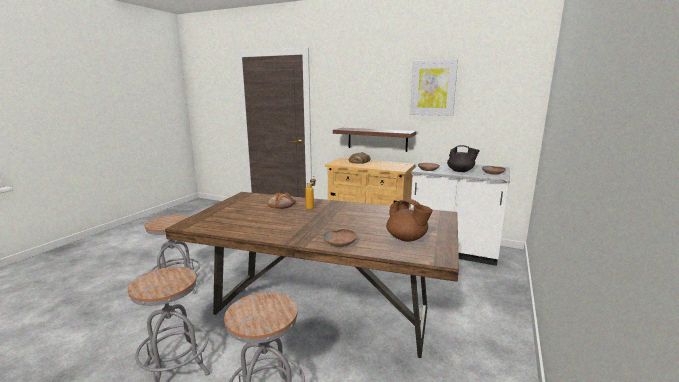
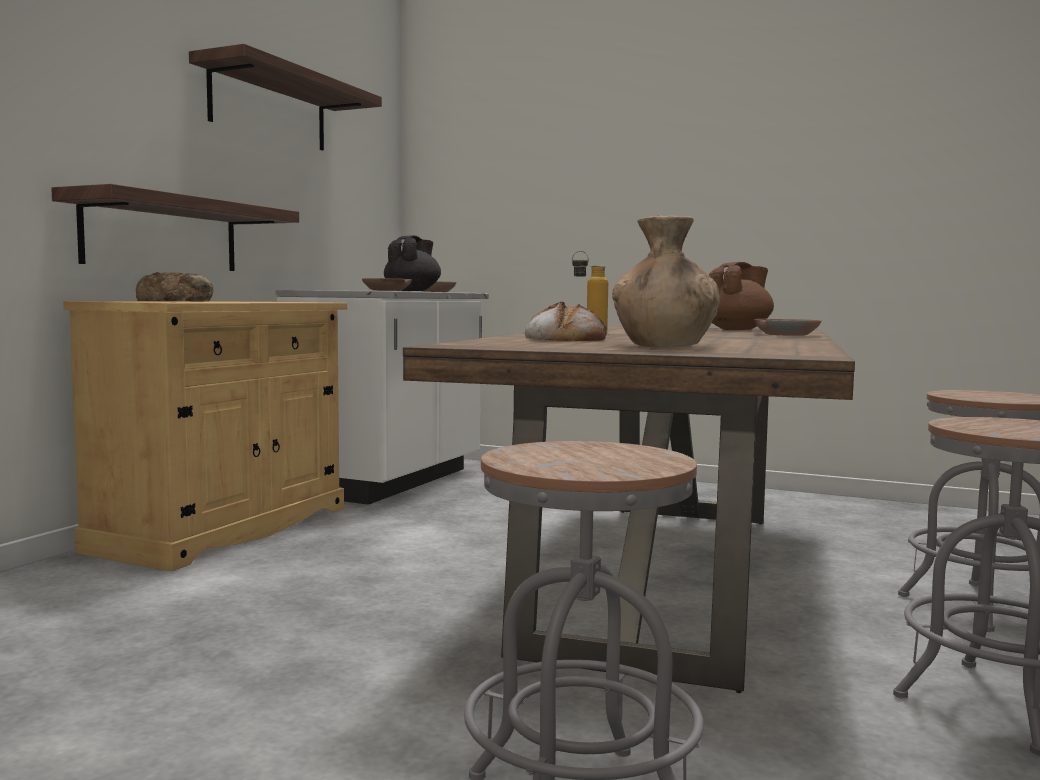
camera: 90 degrees left, 10 degrees down
(235, 213) = (664, 346): none -> brown vase
(433, 88) = (269, 108): picture -> shelf

